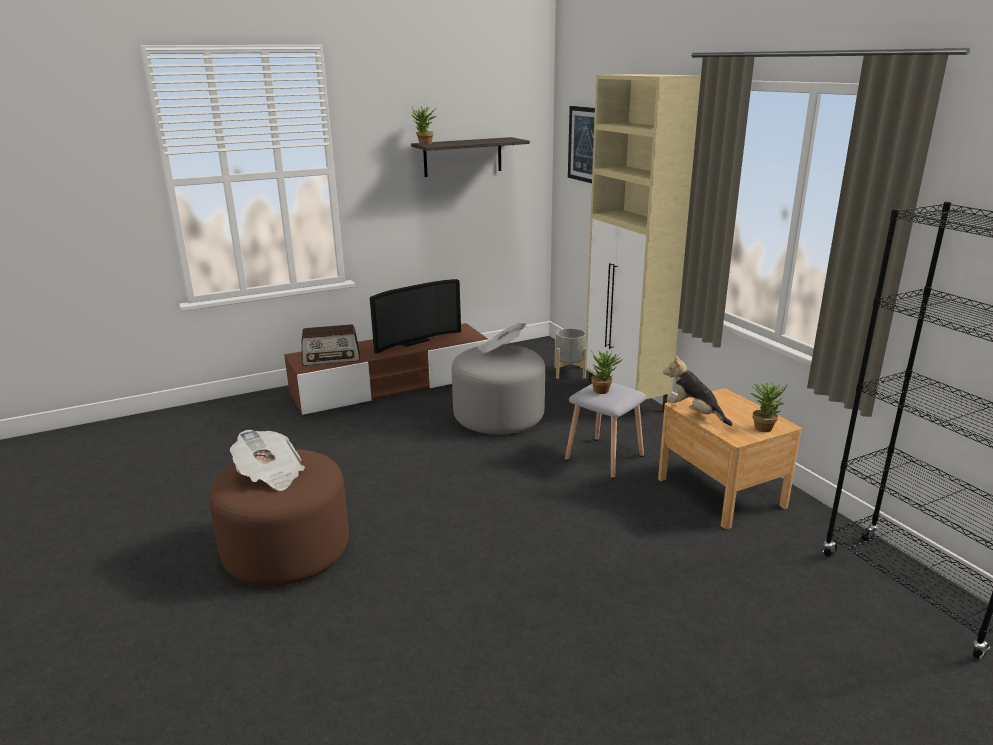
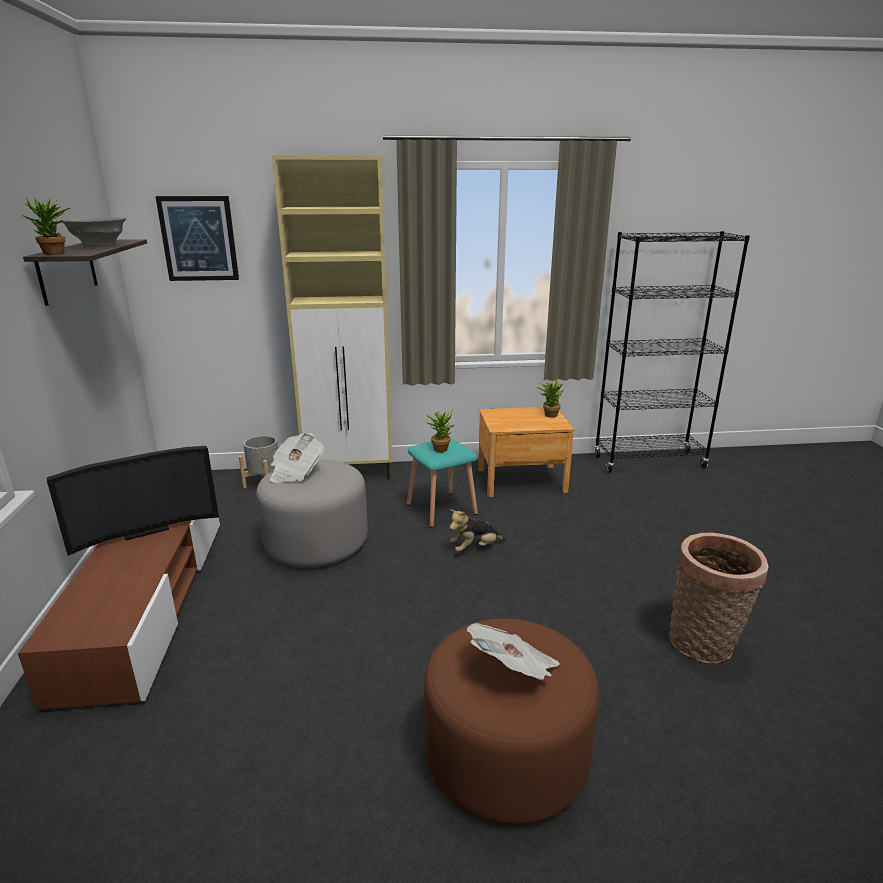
camera: 70 degrees left, 0 degrees up
(331, 358) = (108, 603): radio -> none
(412, 341) = (145, 529): television -> television turned 75 degrees clockwise
(465, 658) = (704, 644): none -> basket
(471, 142) = (99, 246): none -> grey bowl
(605, 457) = (442, 508): grey stool -> turquoise stool
(694, 413) = (515, 427): plush toy -> plush toy (475, 548)

